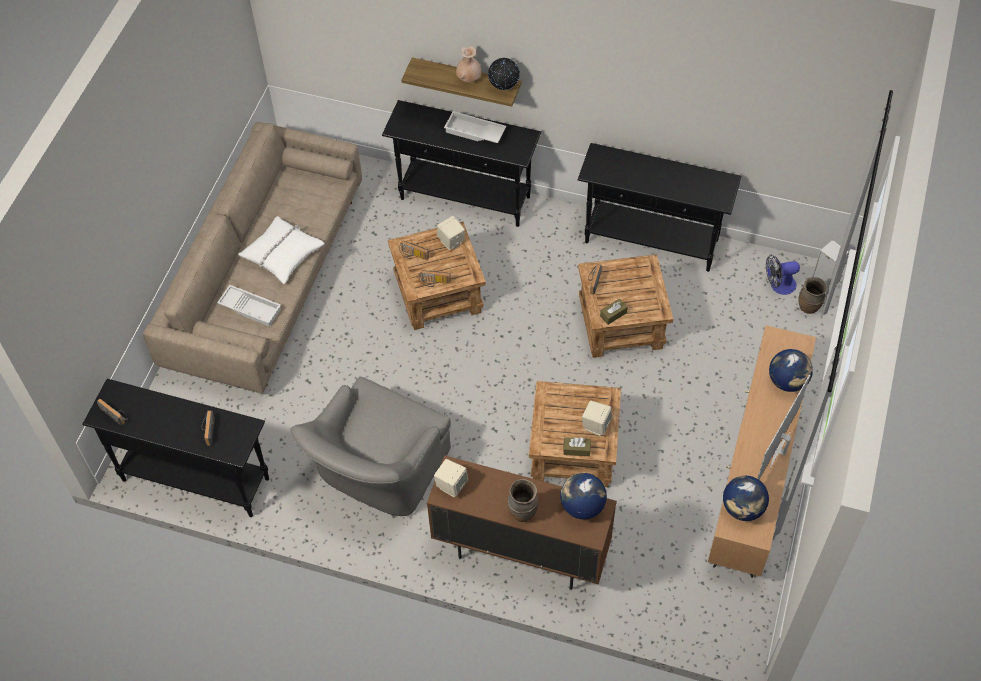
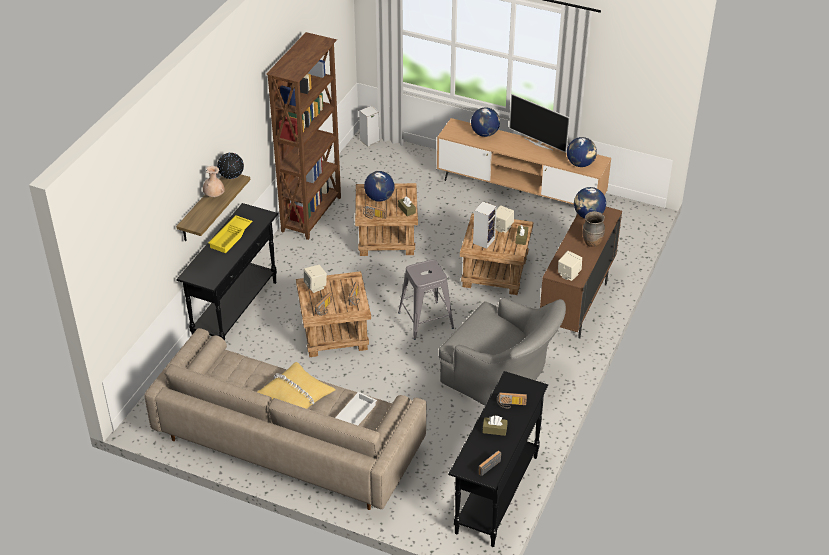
camera: 85 degrees left, 15 degrees down
(168, 416) = (494, 430): none -> brown tissue box
(282, 254) = (296, 396): white pillow -> yellow pillow
(471, 383) = (426, 320): none -> grey stool
(474, 132) = (231, 237): white tray -> yellow tray
(565, 406) = (484, 240): none -> speaker
(632, 282) = (379, 198): none -> globe
(651, 242) = (312, 214): black console table -> brown bookcase
(778, 285) = (368, 161): fan -> none
(809, 307) = (390, 151): brown vase -> none

